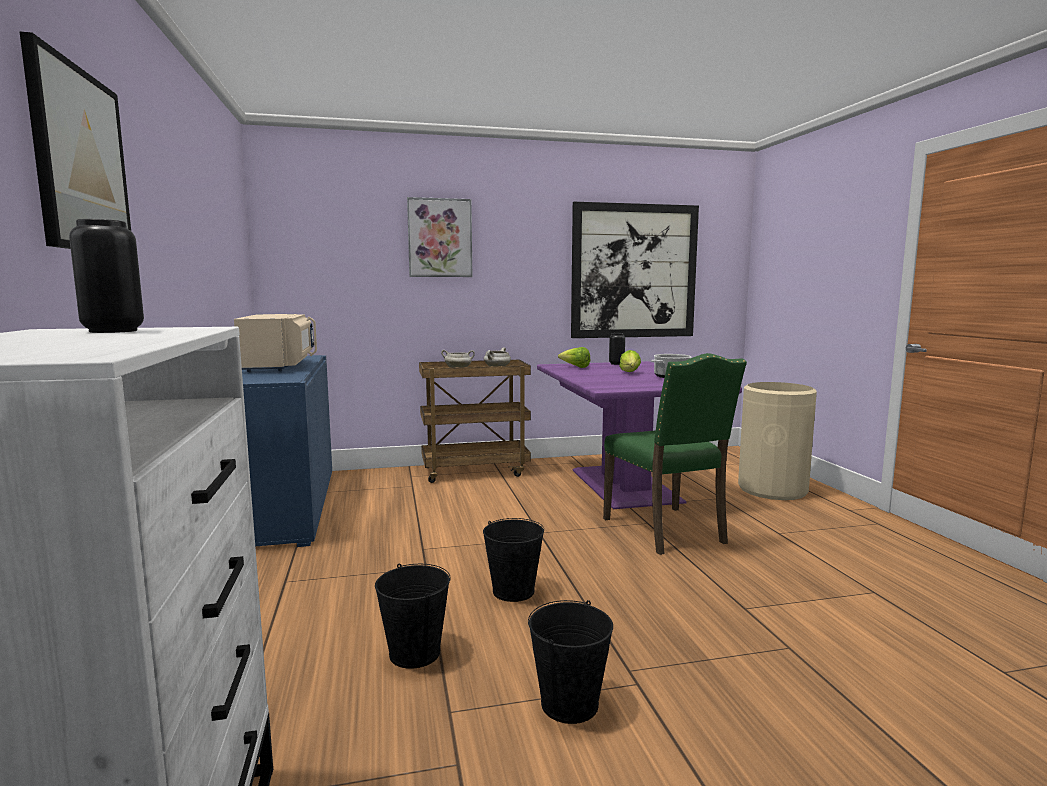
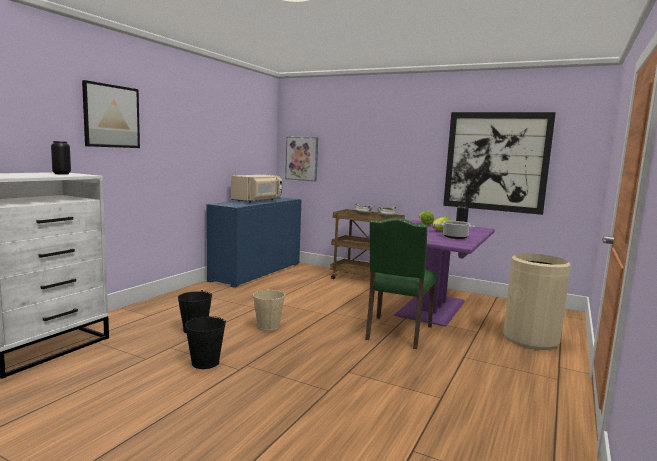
camera: 40 degrees right, 0 degrees up
(440, 238) = (366, 136): picture -> picture (302, 158)
(513, 591) = (268, 327): black bucket -> beige bucket

